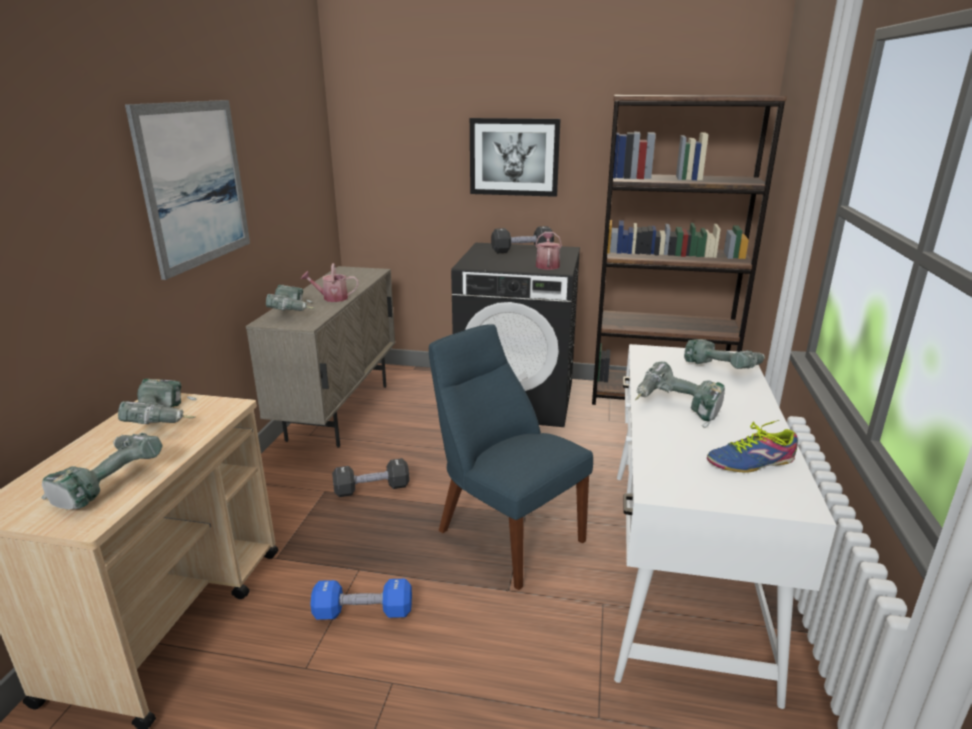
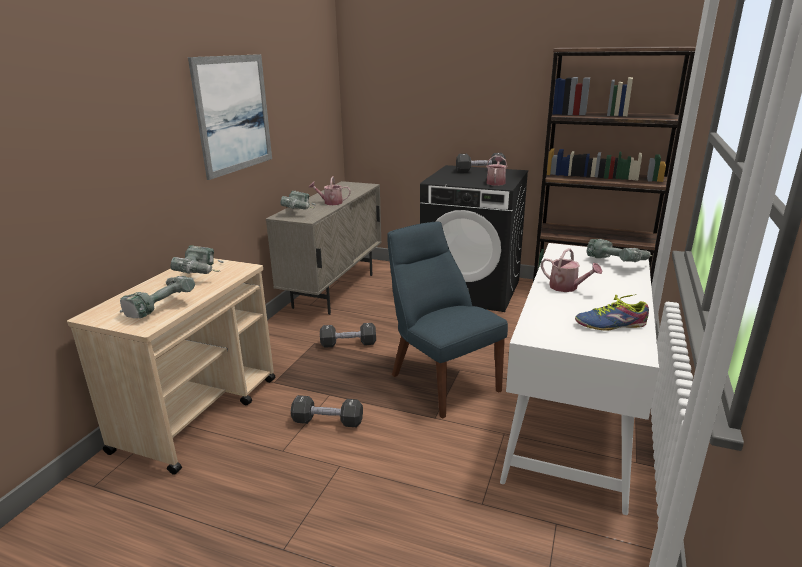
camera: 10 degrees right, 0 degrees up
(363, 612) = (327, 421): blue dumbbell -> black dumbbell
(514, 157) = (478, 98): picture -> none
(676, 409) = (567, 287): power drill -> watering can

